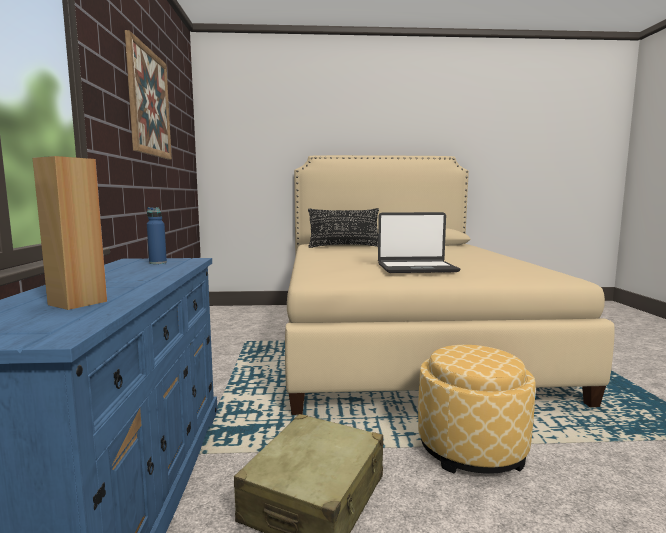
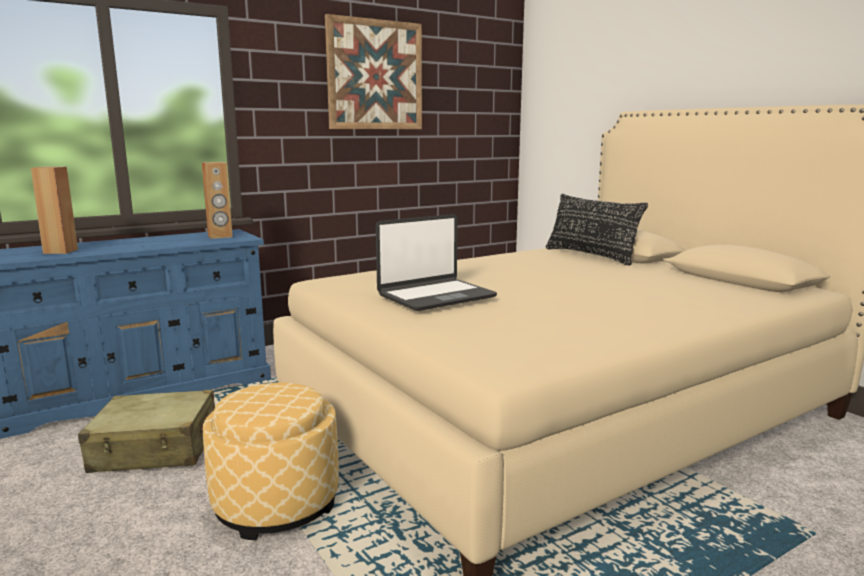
camera: 60 degrees right, 5 degrees up
(158, 263) = (220, 236): blue bottle -> brown speaker
(416, 268) = (435, 296): laptop -> laptop turned 90 degrees counterclockwise

